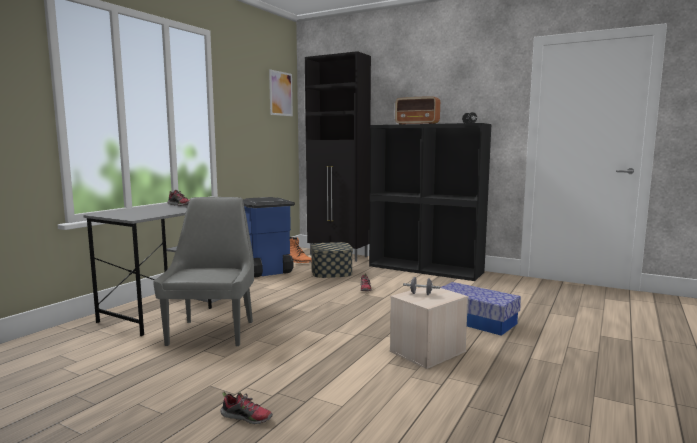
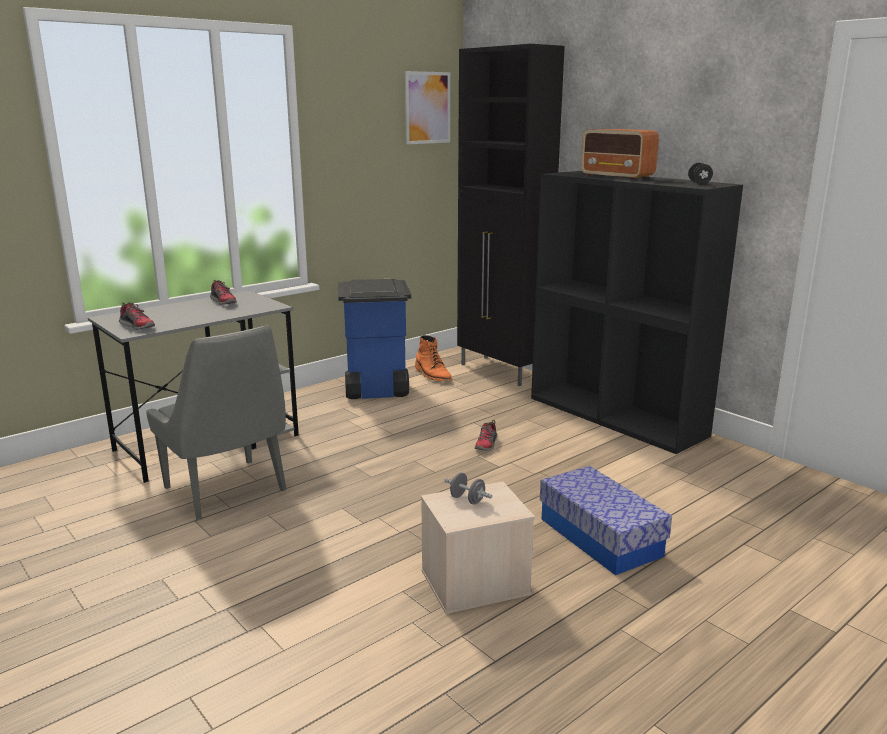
camera: 20 degrees right, 10 degrees up
(213, 332) = (227, 490): grey chair -> grey chair turned 120 degrees clockwise
(247, 417) = (164, 639): shoe -> shoe (138, 326)
(331, 272) = (465, 403): storage box -> none

